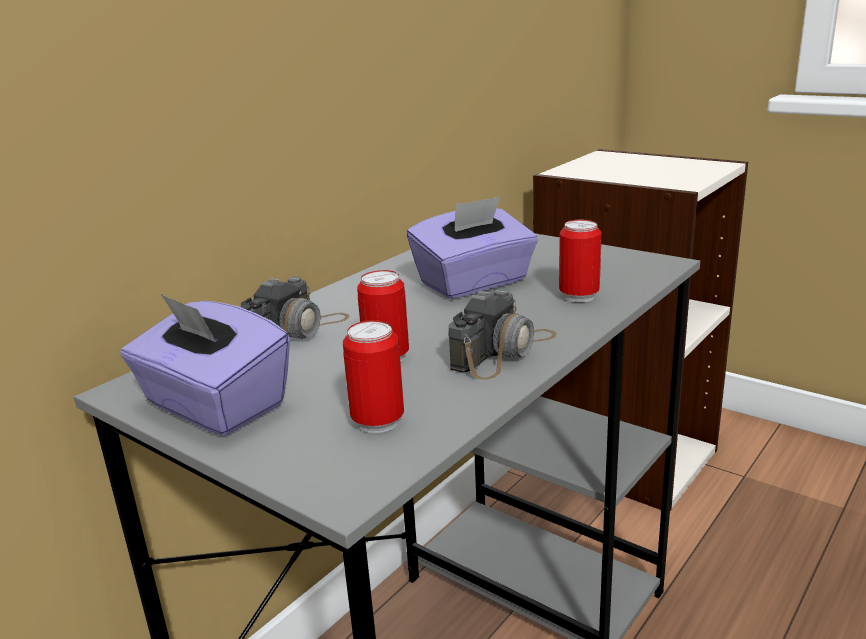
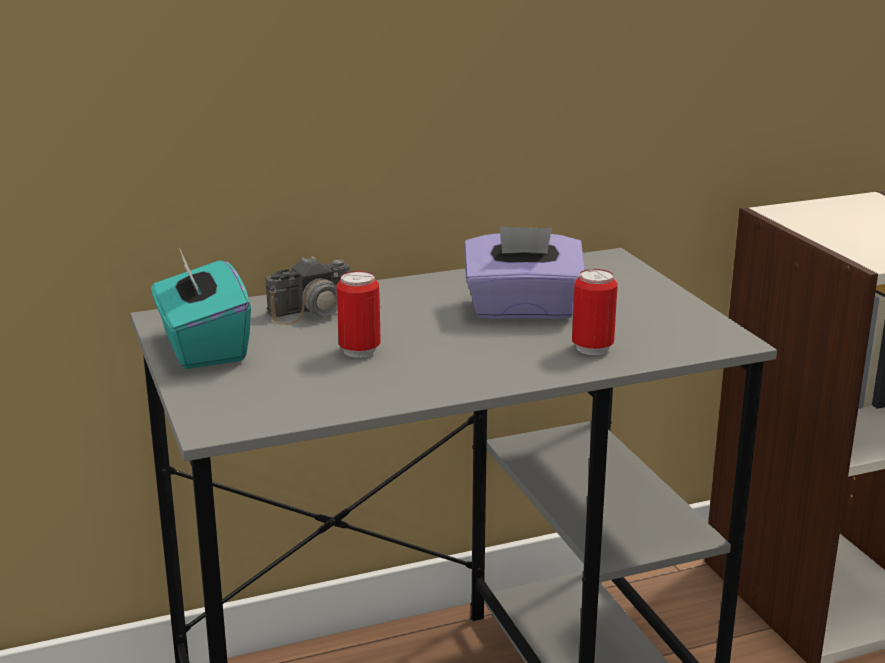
camera: 30 degrees right, 0 degrees up
(213, 406) = (203, 347): purple tissue box -> turquoise tissue box
(378, 422) = (289, 393): can -> none
(504, 350) = (453, 373): camera -> none

